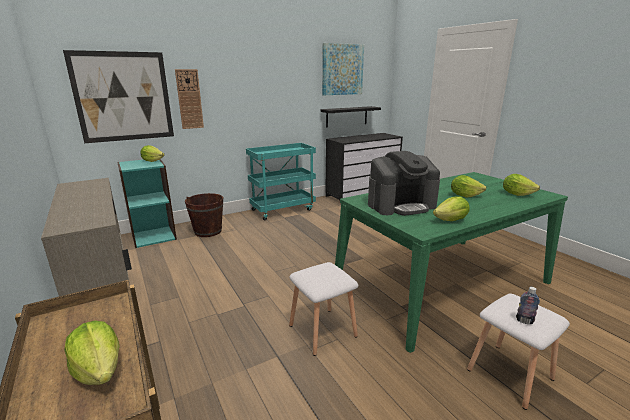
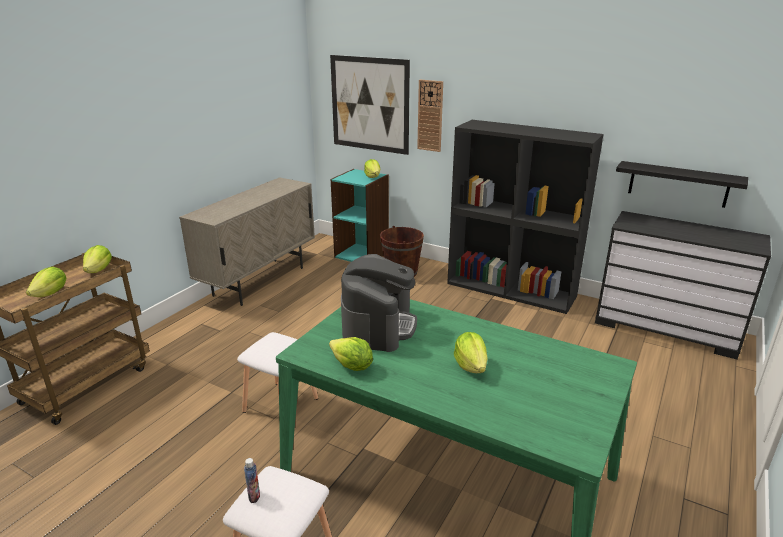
camera: 60 degrees right, 5 degrees up
(283, 210) = (512, 289): turquoise cart -> black bookcase
(342, 69) = (682, 100): picture -> none
(401, 205) = (378, 326): coffee machine -> coffee machine turned 120 degrees counterclockwise
(516, 194) = (538, 414): lettuce -> lettuce (99, 270)

